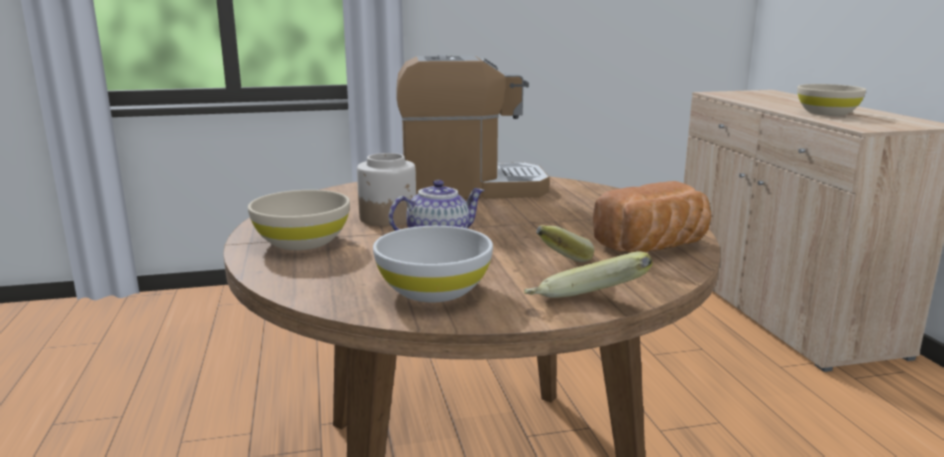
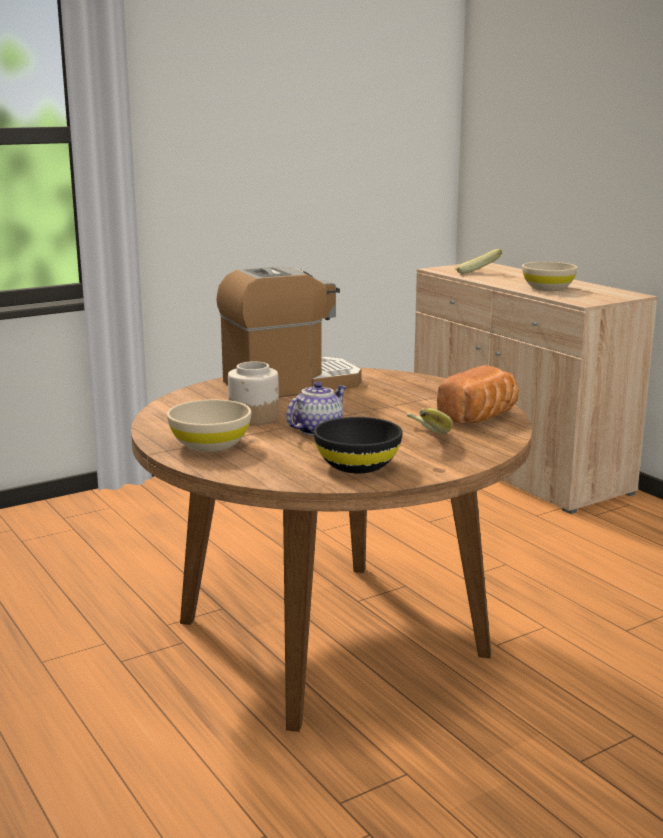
camera: 20 degrees left, 0 degrees up
(433, 290) = (357, 465): white bowl -> black bowl
(584, 307) = (469, 462): banana -> banana (476, 274)

